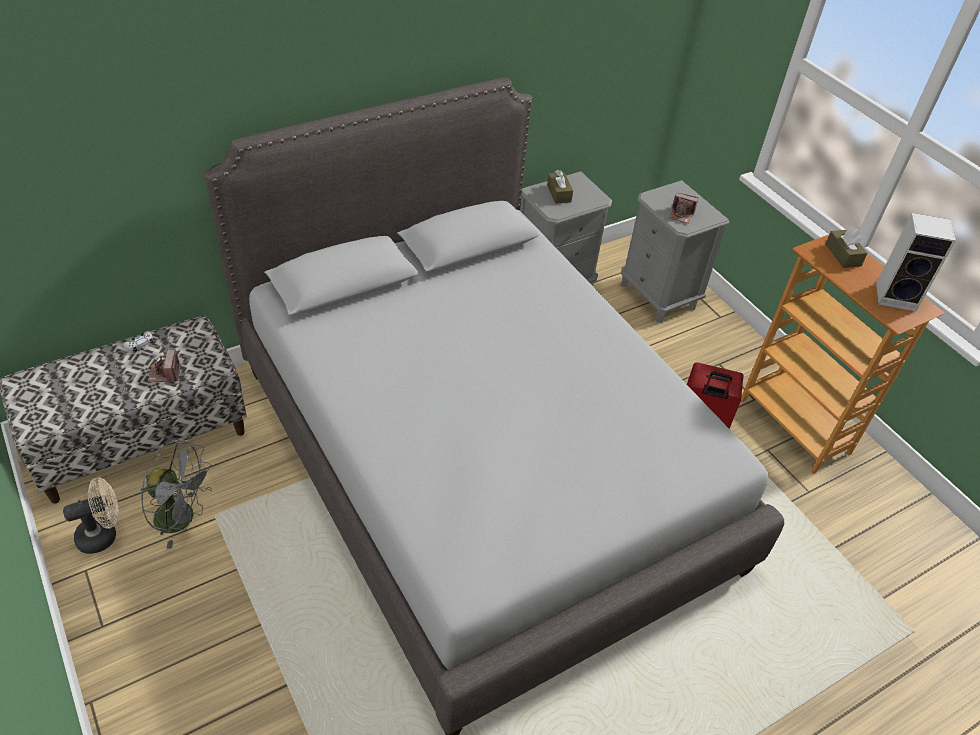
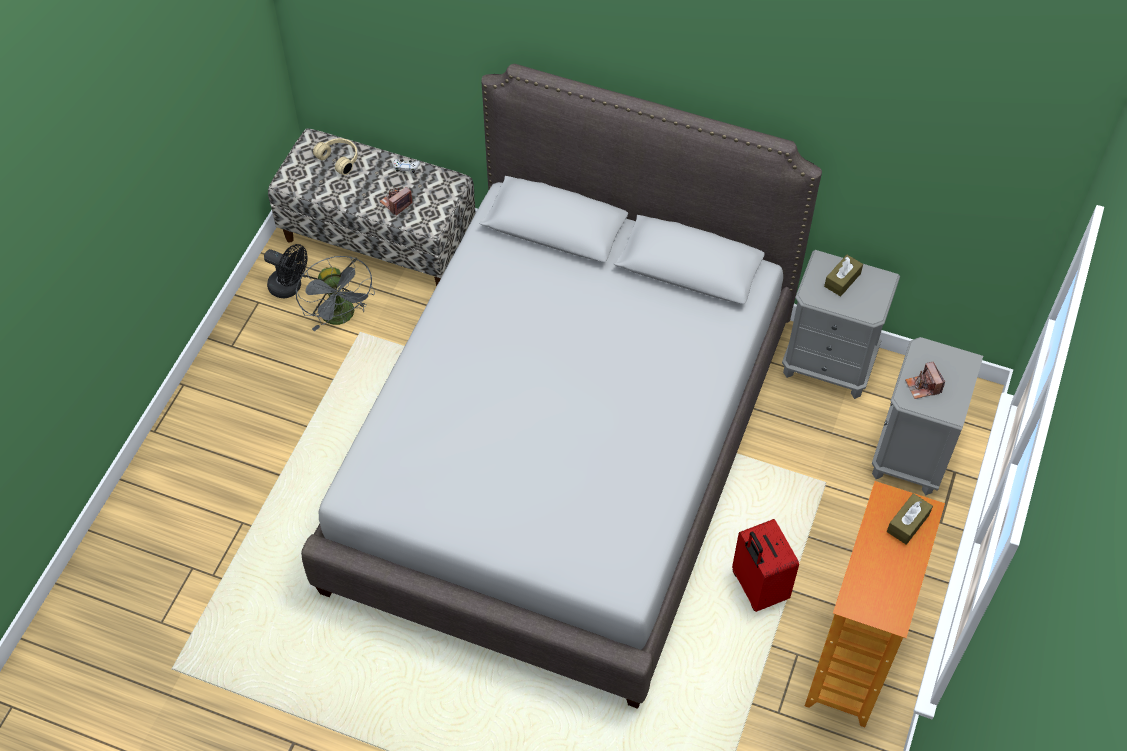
camera: 55 degrees right, 10 degrees up
(66, 378) = (340, 159): none -> beige headphones
(103, 535) = (290, 287): beige fan -> black fan
(897, 297) = (888, 591): speaker -> none

